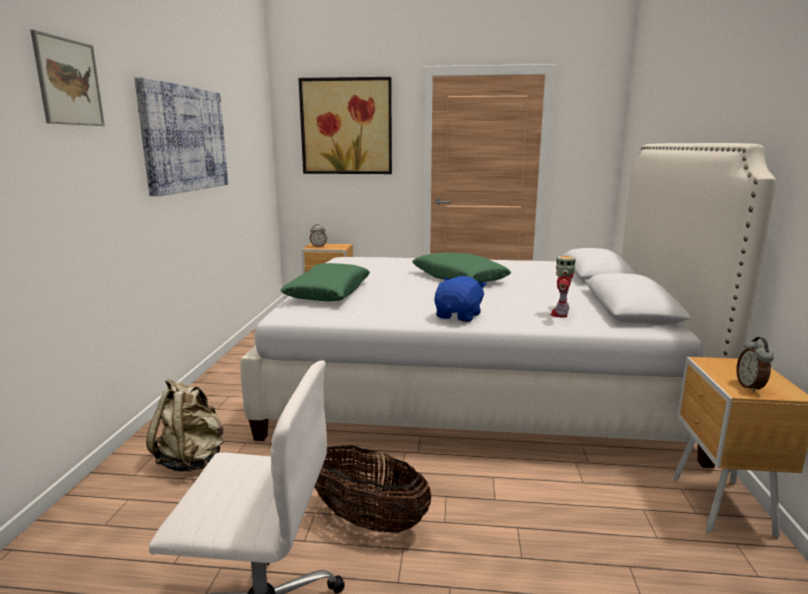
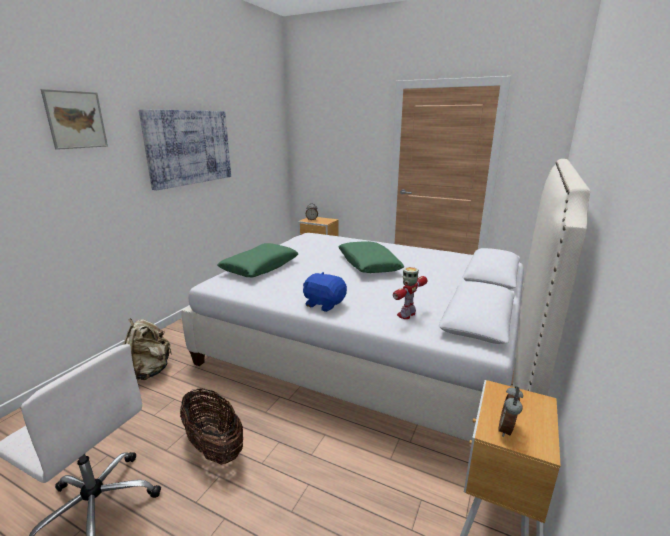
camera: 20 degrees right, 5 degrees up
(346, 126) = (337, 129): picture -> none
(459, 316) = (324, 304): blue plush toy -> blue plush toy turned 105 degrees counterclockwise

